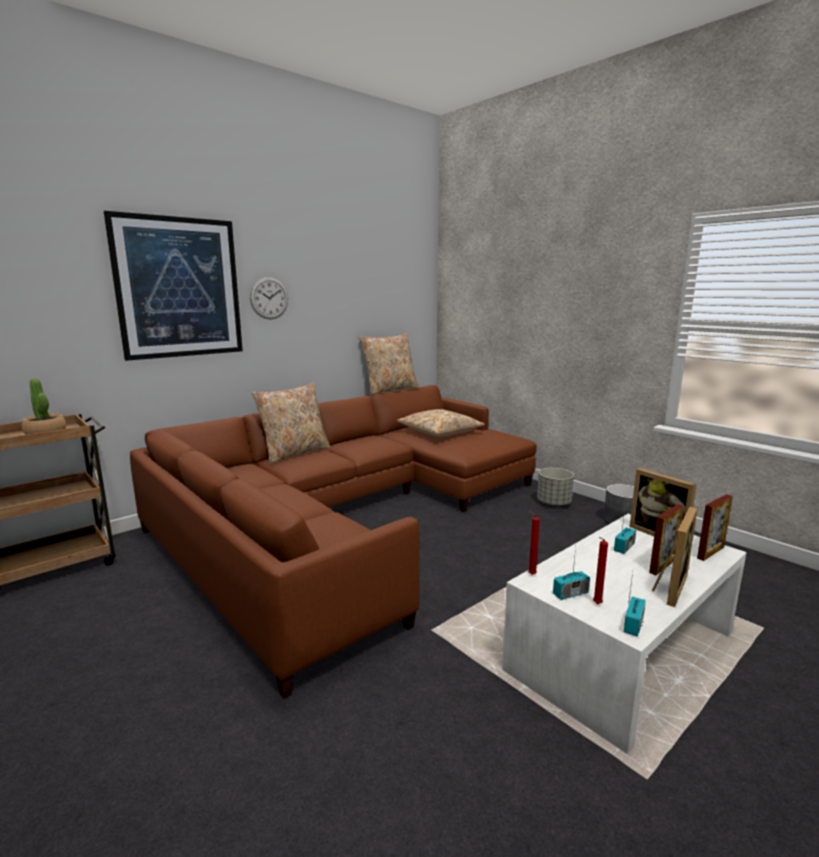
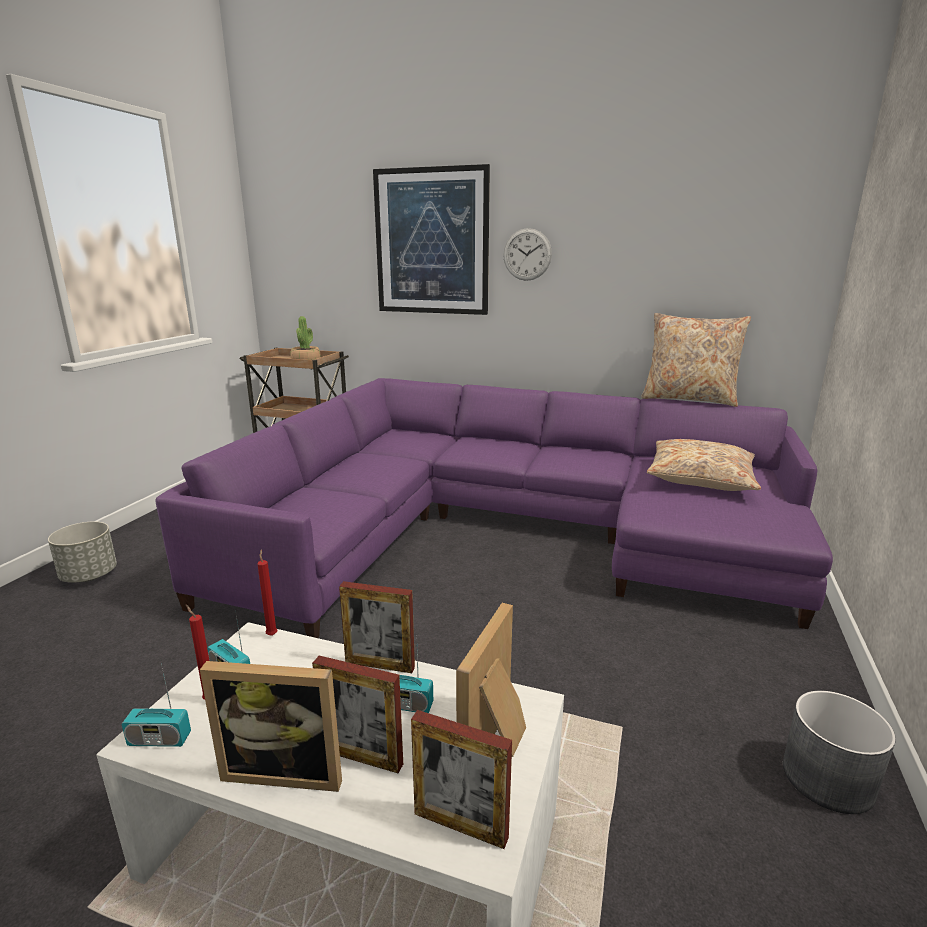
camera: 60 degrees right, 5 degrees up
(294, 453) = (497, 440): beige pillow -> none
(349, 515) = (506, 531): brown sofa -> purple sofa
(553, 503) = (773, 670): grey planter -> grey planter (89, 575)
(584, 547) = (380, 665): none -> picture frame

